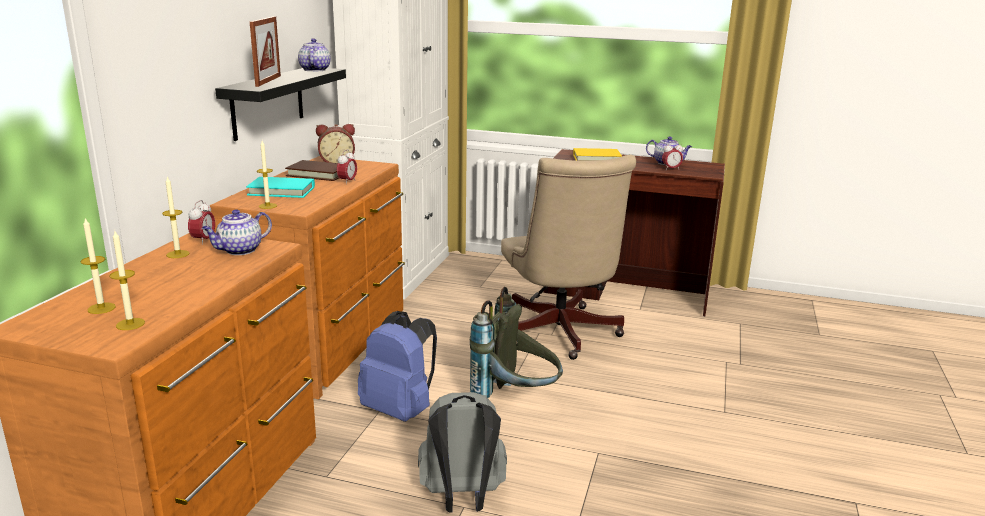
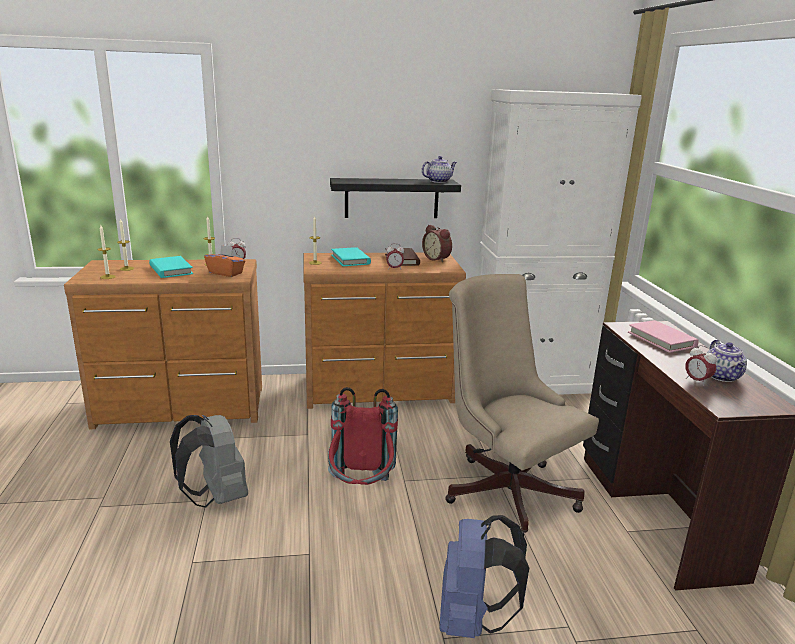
camera: 65 degrees right, 0 degrees up
(166, 279) = (171, 270): none -> turquoise book
(239, 250) = (226, 273): teapot -> orange tissue box
(268, 81) = (372, 180): picture frame -> none
(400, 410) = (313, 442): blue backpack -> blue backpack (472, 619)
(516, 402) = (361, 490): grey backpack -> red backpack
(560, 334) = (505, 488): beige office chair -> beige office chair turned 90 degrees clockwise
(596, 158) = (661, 339): yellow book -> pink book

